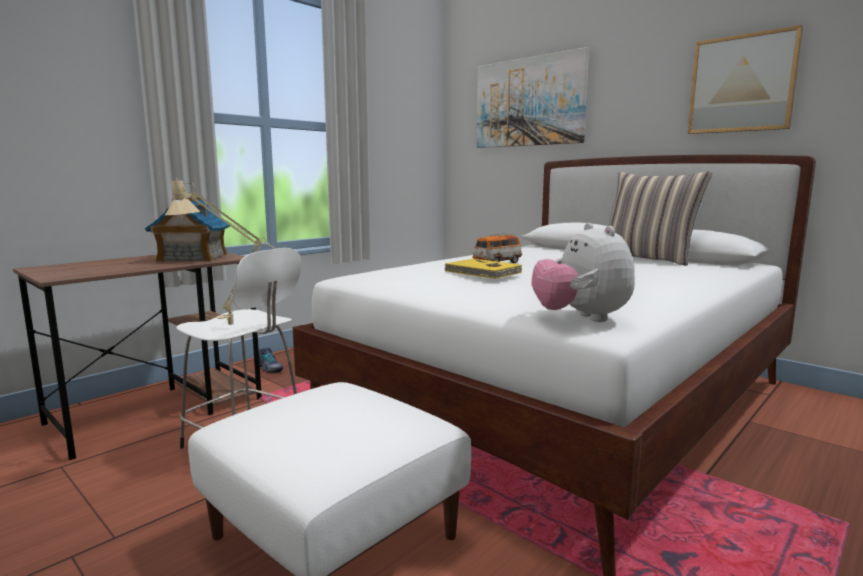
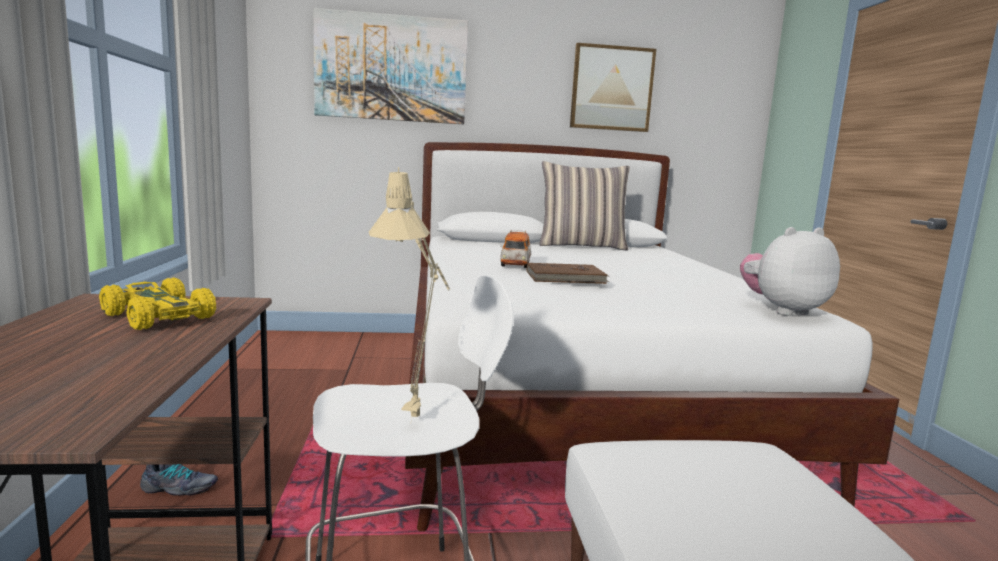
camera: 50 degrees left, 0 degrees up
(192, 258) = (157, 316): toy house -> yellow toy car
(482, 272) = (566, 278): yellow book -> brown book
(581, 318) = (782, 310): plush toy -> plush toy turned 135 degrees clockwise

